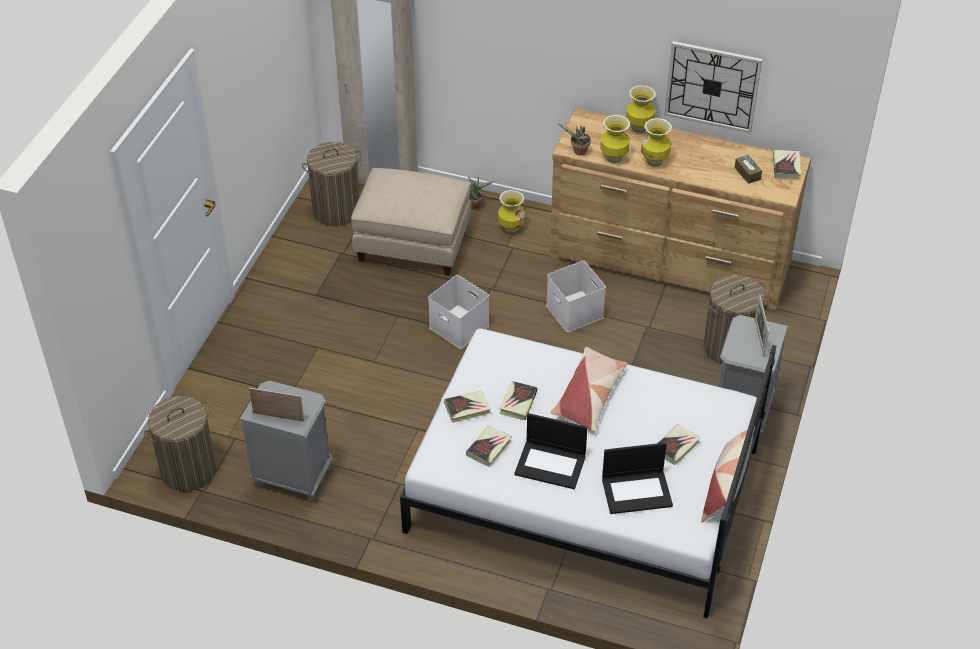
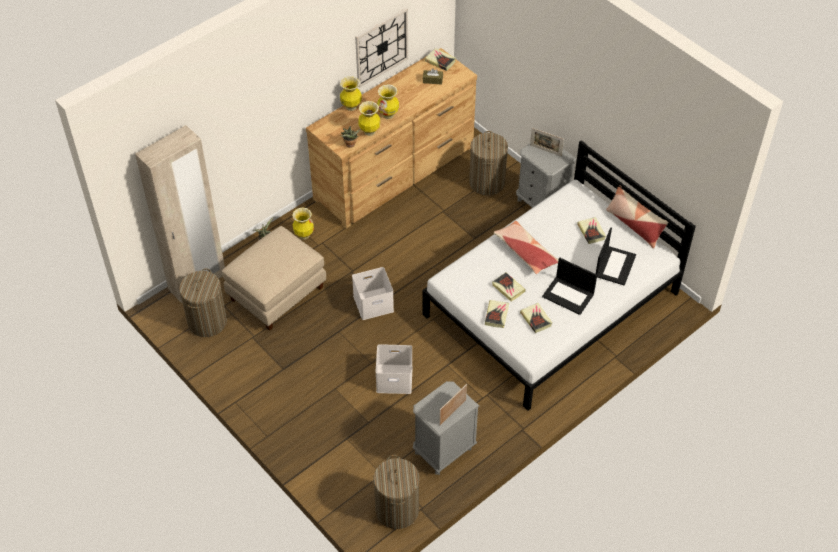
camera: 60 degrees left, 5 degrees up
(551, 464) = (569, 295): laptop -> laptop turned 75 degrees clockwise
(576, 311) = (404, 238): white storage box -> white storage box (395, 378)

